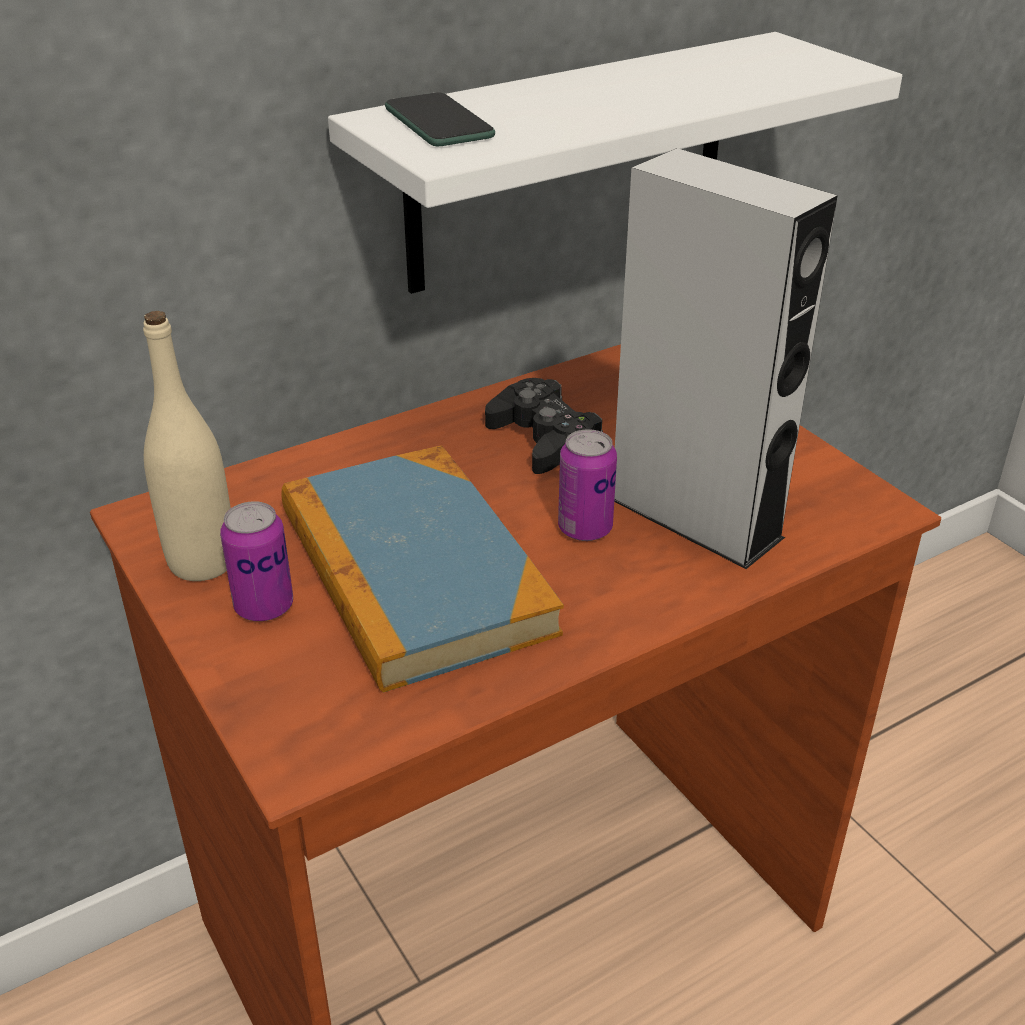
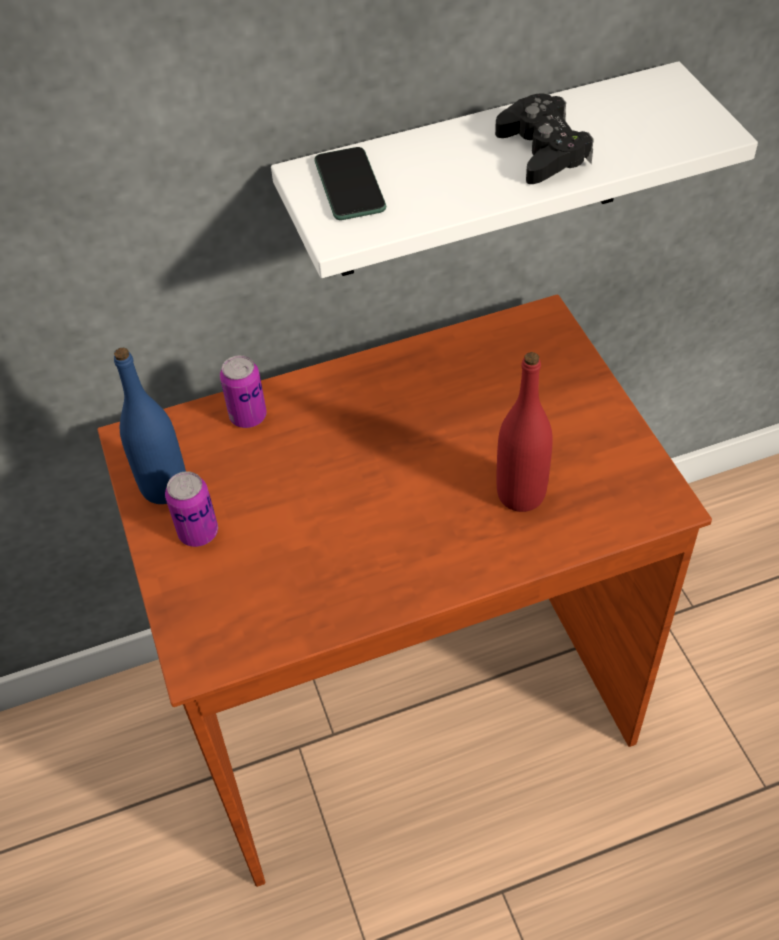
camera: 15 degrees right, 15 degrees up
(202, 562) = (164, 487): beige bottle -> blue bottle
(413, 571) = (305, 516): book -> none
(543, 438) = (431, 400): black game controller -> black game controller (543, 151)
(585, 528) = (436, 494): can -> can (248, 416)
(694, 517) = (521, 494): grey speaker -> red bottle

